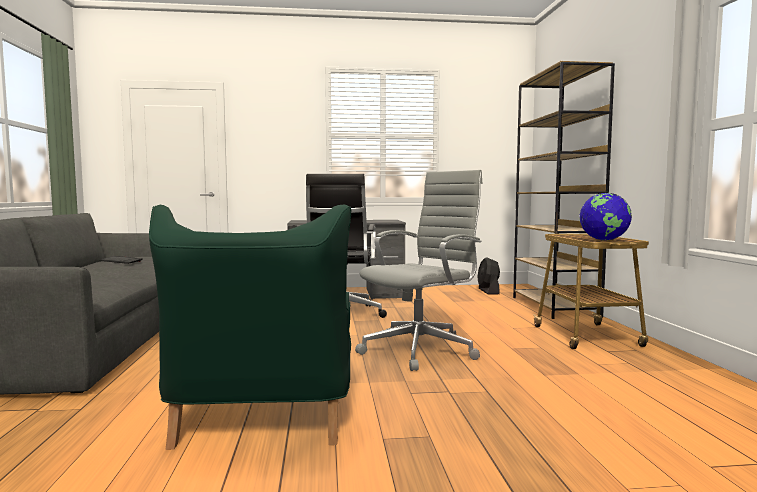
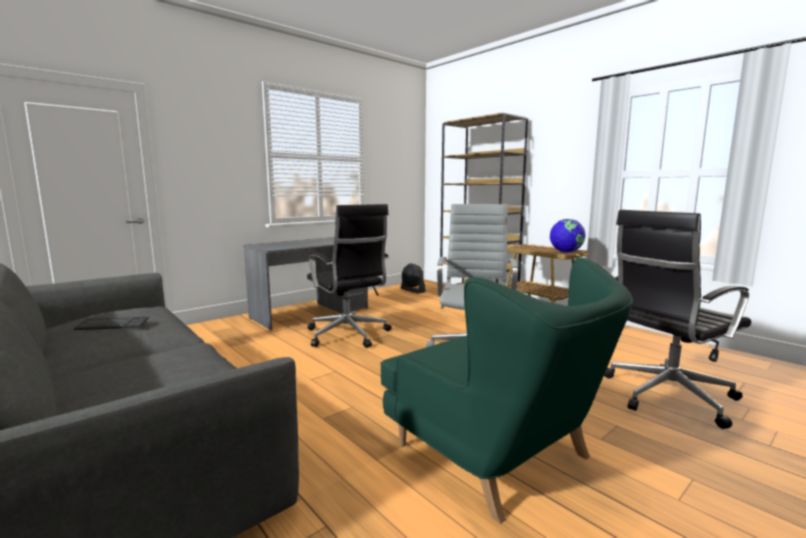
camera: 35 degrees left, 5 degrees up
(568, 436) = (665, 396): none -> black office chair

